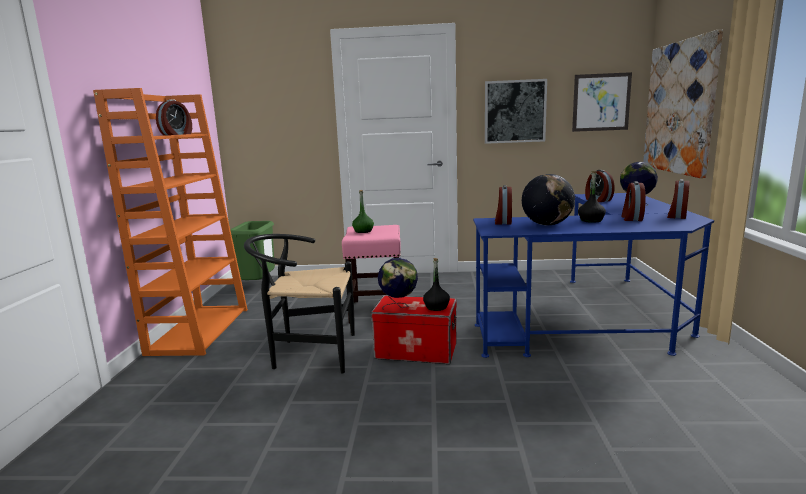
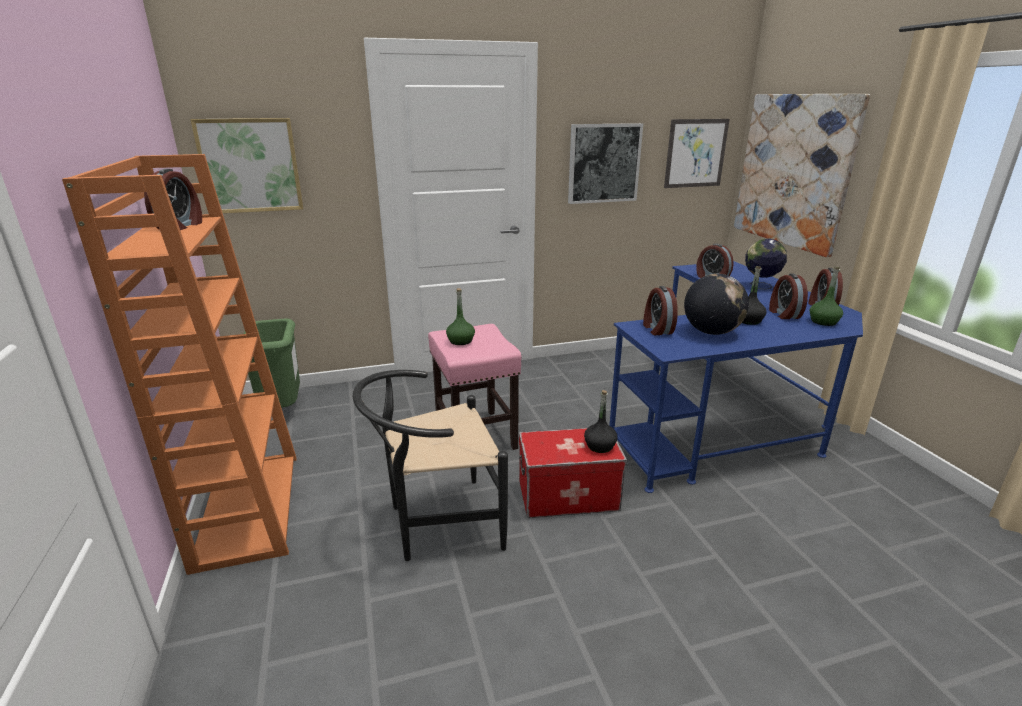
camera: 20 degrees left, 10 degrees up
(255, 115) = (250, 166): none -> picture
(399, 306) = (555, 451): globe -> none
(663, 223) = (823, 322): none -> green bottle

